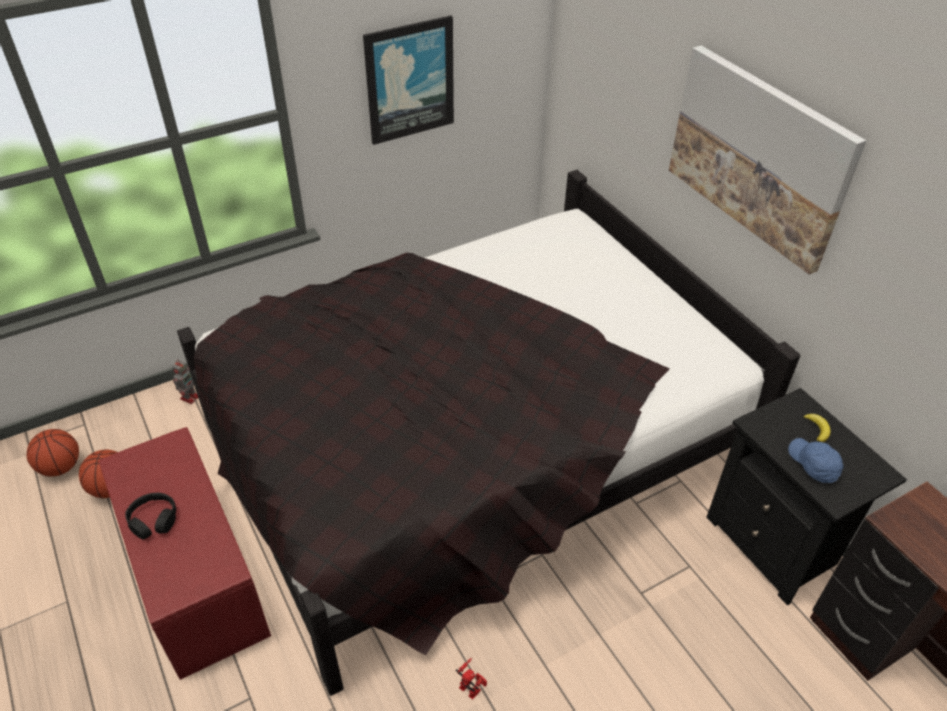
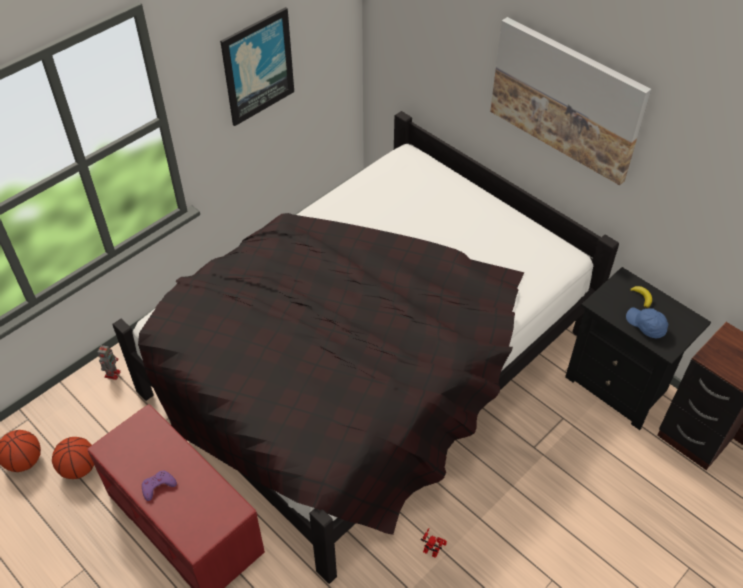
camera: 15 degrees left, 5 degrees up
(153, 520) = (158, 486): black headphones -> purple game controller

